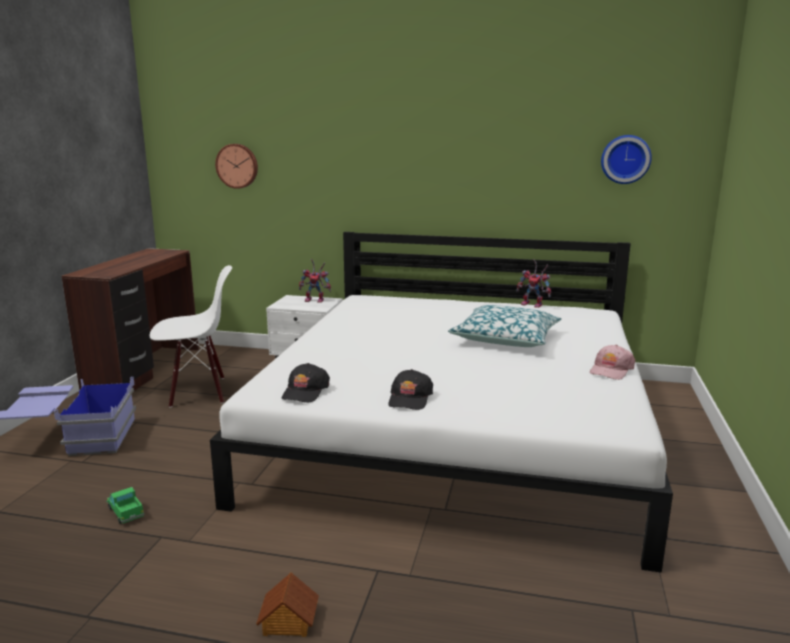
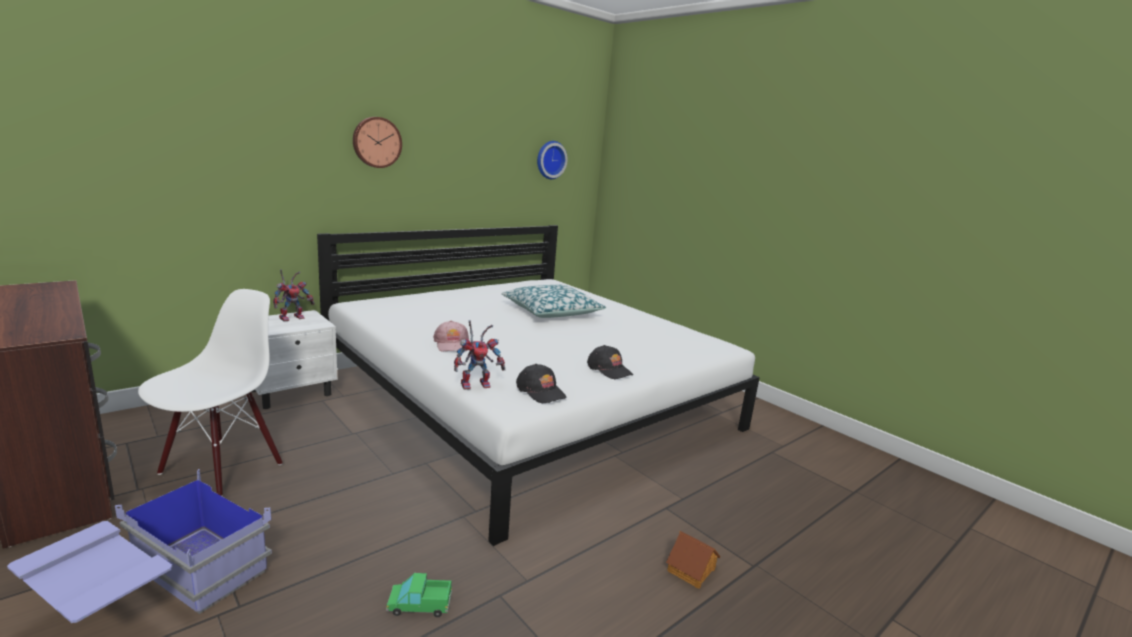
camera: 55 degrees left, 0 degrees up
(237, 166) = (147, 153): wall clock -> wall clock (376, 142)
(534, 305) = (504, 283): toy robot -> toy robot (477, 384)
(611, 370) = (645, 317): pink cap -> pink cap (452, 344)

